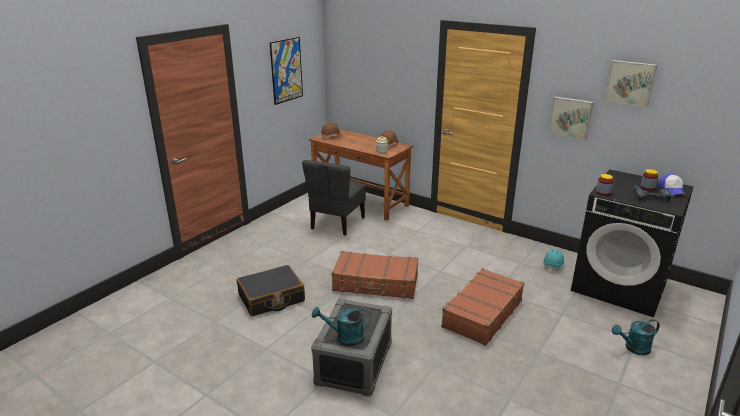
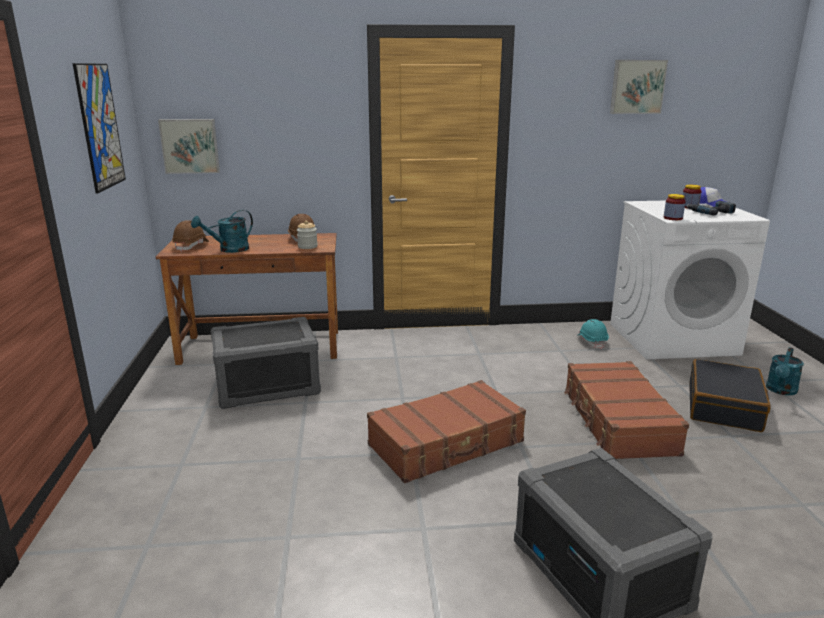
camera: 40 degrees left, 5 degrees down
(271, 298) = (323, 547): black suitcase -> black suitcase (724, 407)
(337, 223) = (267, 387): grey chair -> grey storage box
(344, 337) = (634, 525): turquoise watering can -> turquoise watering can (229, 250)
(570, 117) = (569, 144): picture -> picture (190, 146)
(620, 286) = (672, 338): black washing machine -> white washing machine

